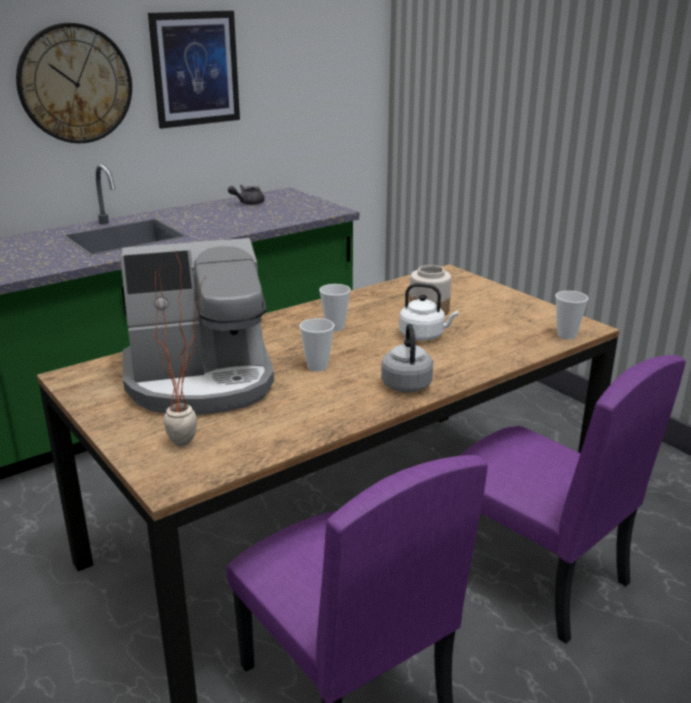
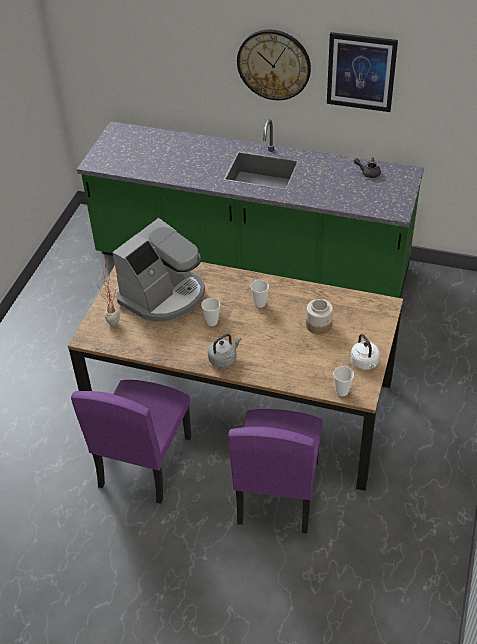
camera: 55 degrees right, 20 degrees up
(201, 381) = (164, 296): coffee machine -> coffee machine turned 90 degrees counterclockwise
(424, 336) = (283, 339): white kettle -> white kettle (365, 363)

